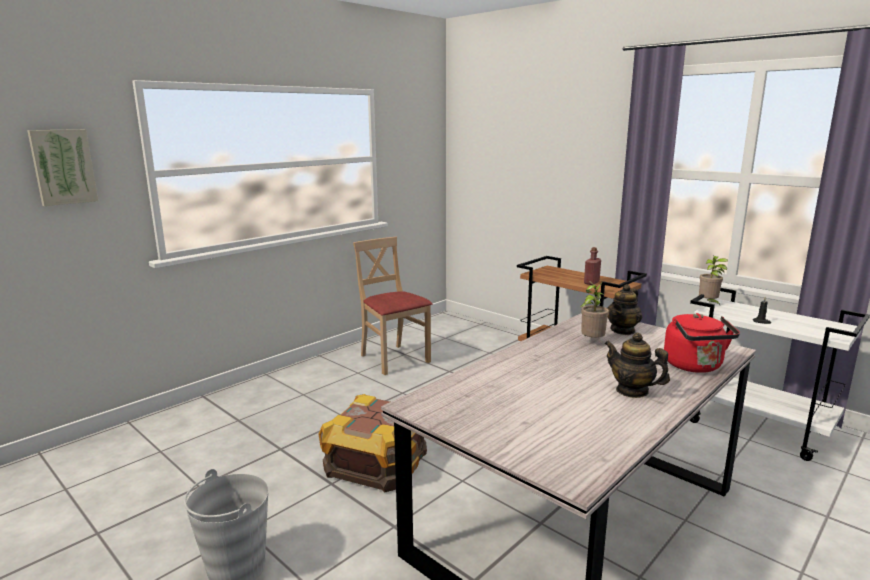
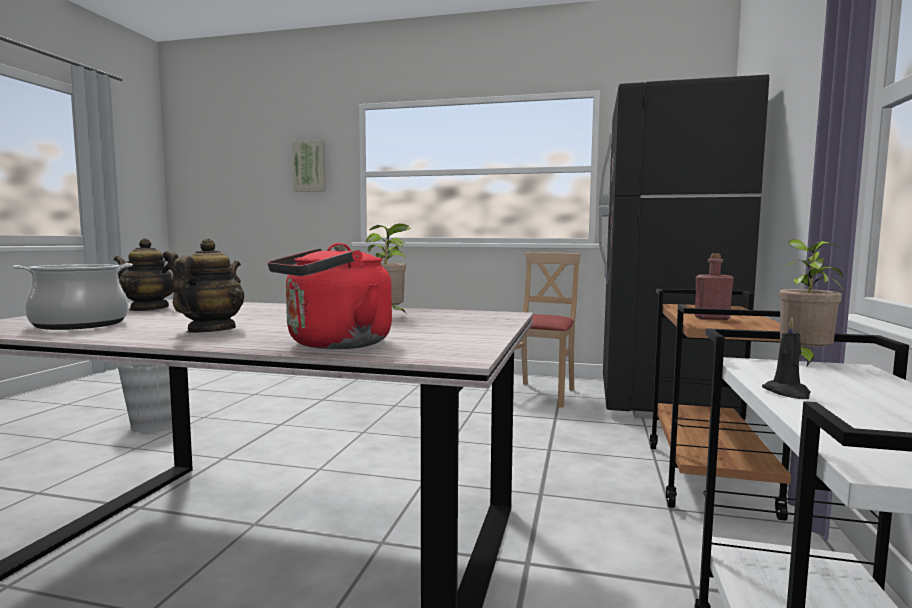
camera: 60 degrees right, 10 degrees down
(376, 462) = (326, 430): crate -> none
(455, 332) = (663, 401): none -> black fridge
(579, 432) = (79, 324): none -> cooking pot
(623, 330) = (461, 322): teapot -> teapot (149, 309)

